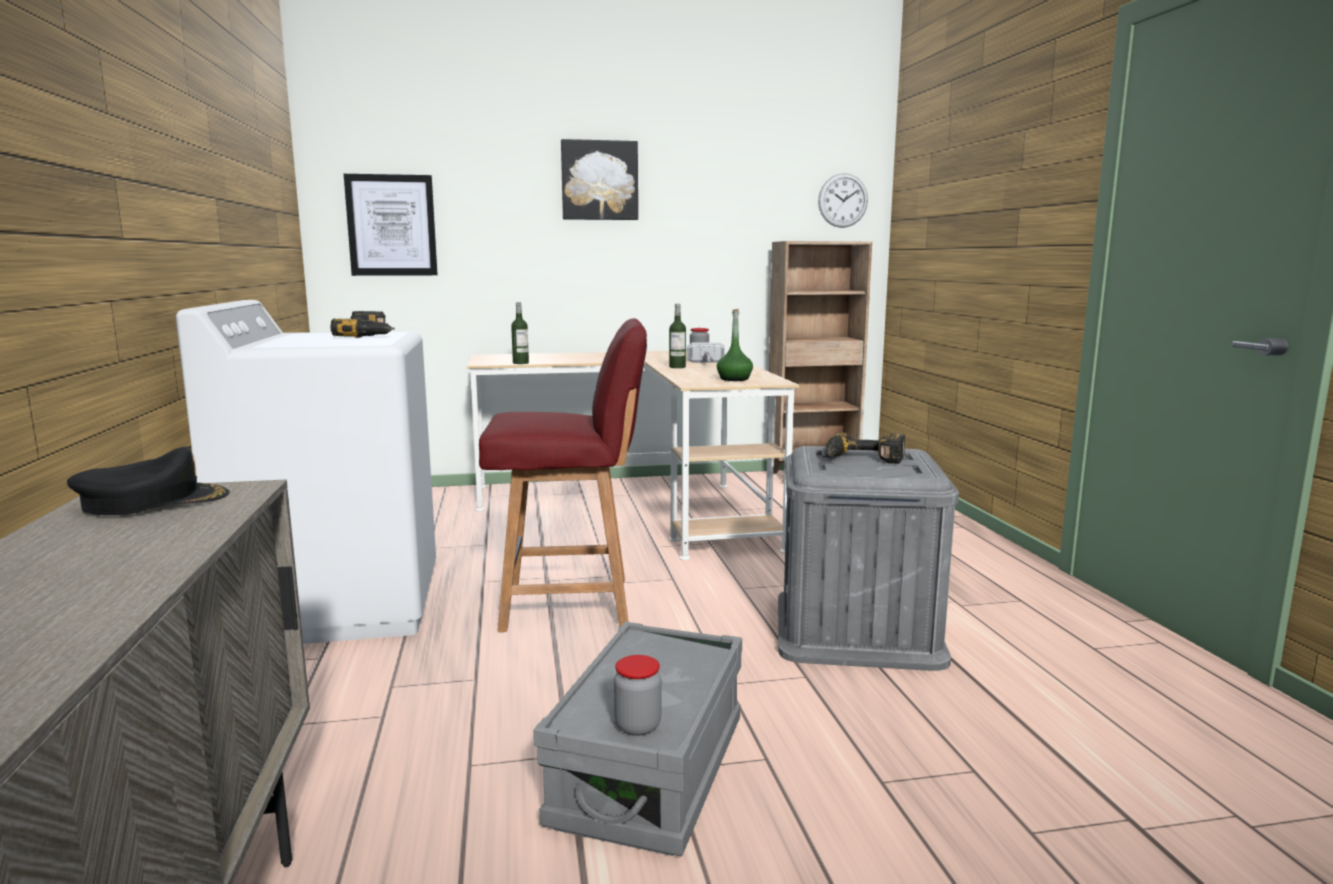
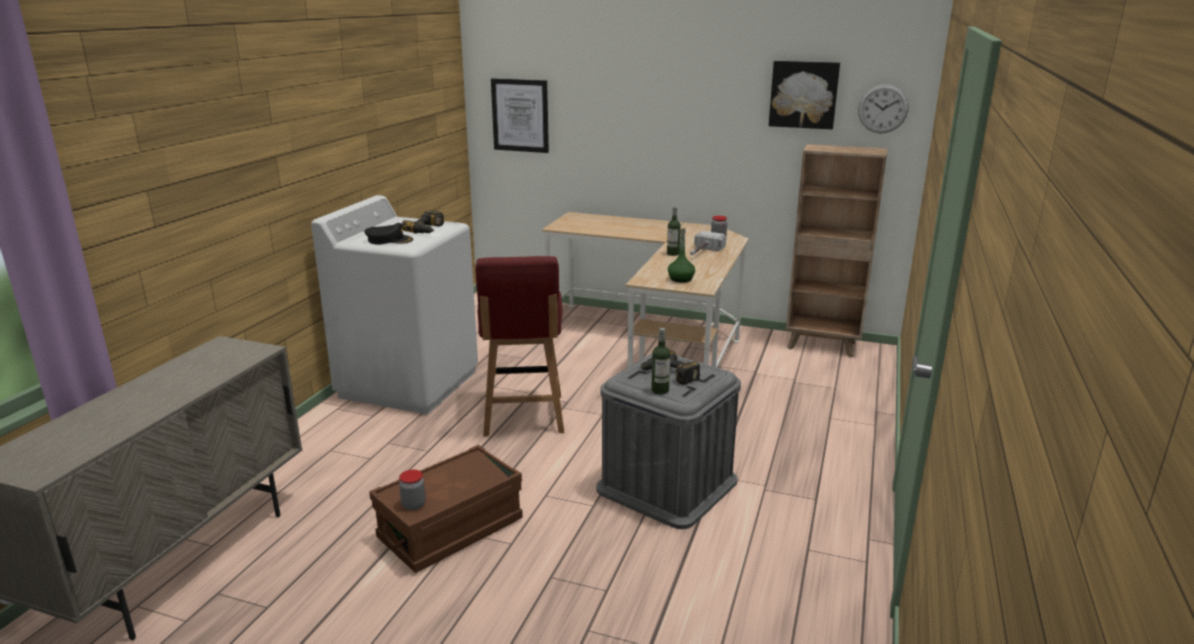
camera: 30 degrees right, 10 degrees up
(153, 501) = (226, 351): black cap -> black cap (389, 240)
(520, 363) = (579, 230): bottle -> bottle (660, 390)
(570, 604) = (523, 416): red chair -> red chair turned 60 degrees clockwise
(599, 180) = (667, 86): picture -> picture (803, 94)
(650, 771) = (450, 529): grey storage box -> brown storage box

